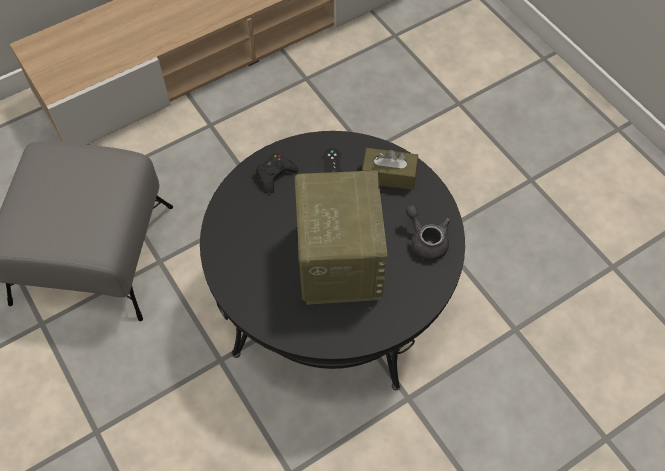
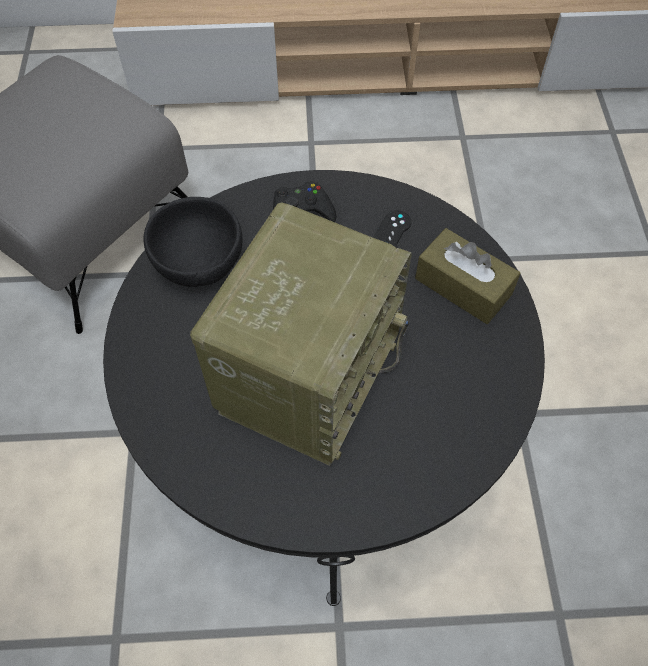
camera: 30 degrees right, 0 degrees up
(237, 229) = (200, 260): none -> black bowl
(426, 240) = (460, 411): grey teapot -> none

